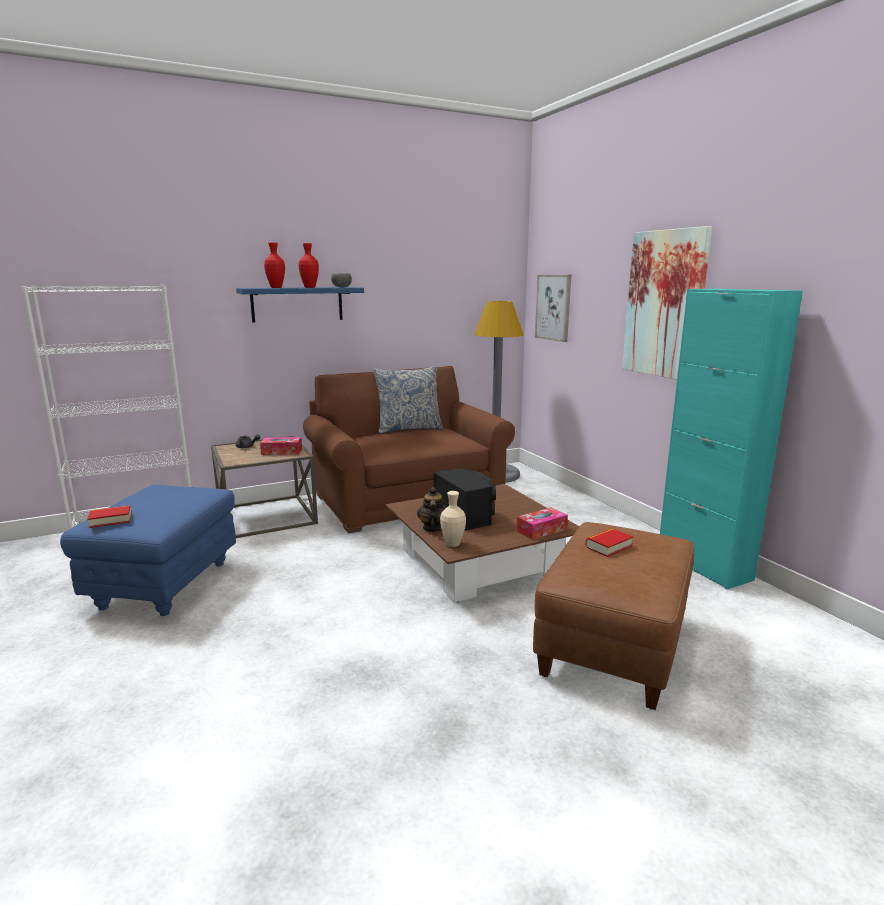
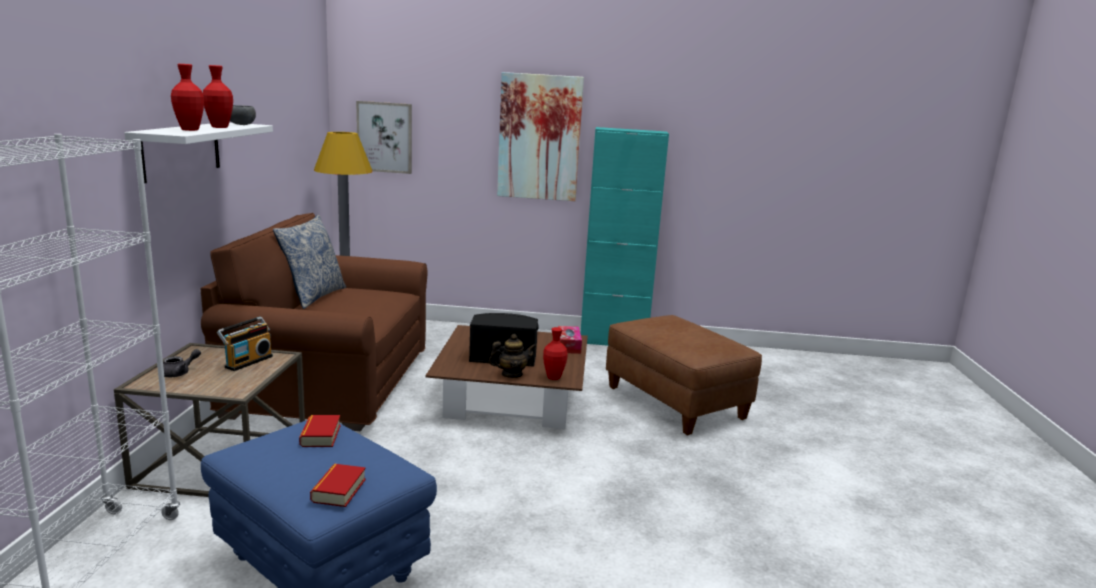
camera: 60 degrees left, 0 degrees up
(282, 452) = (247, 361): tissue box -> radio
(297, 304) = (181, 150): blue shelf -> white shelf
(432, 528) = (511, 374): teapot -> teapot turned 135 degrees clockwise
(452, 544) = (553, 378): beige vase -> red vase
(608, 546) = (669, 331): book -> book (320, 436)

